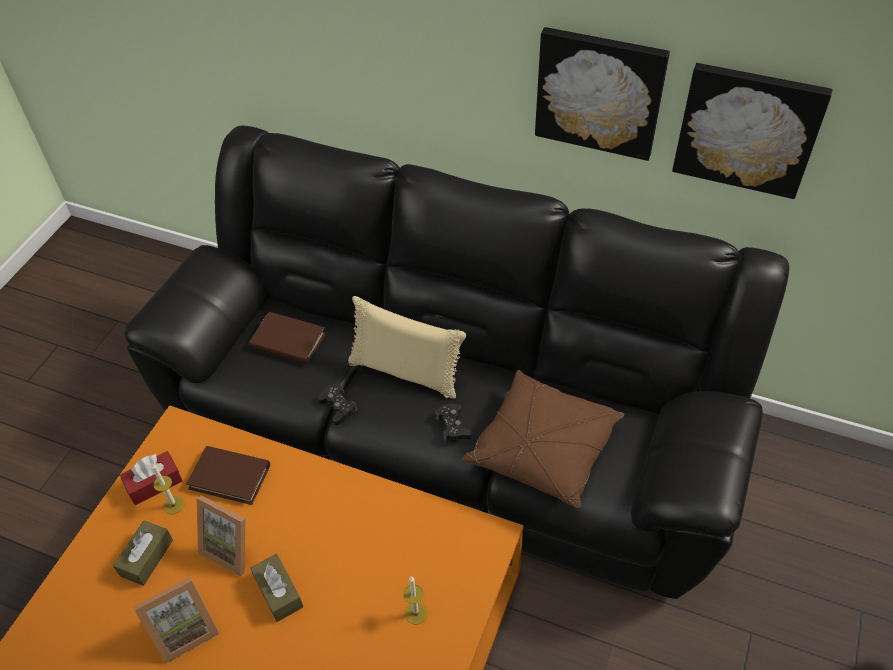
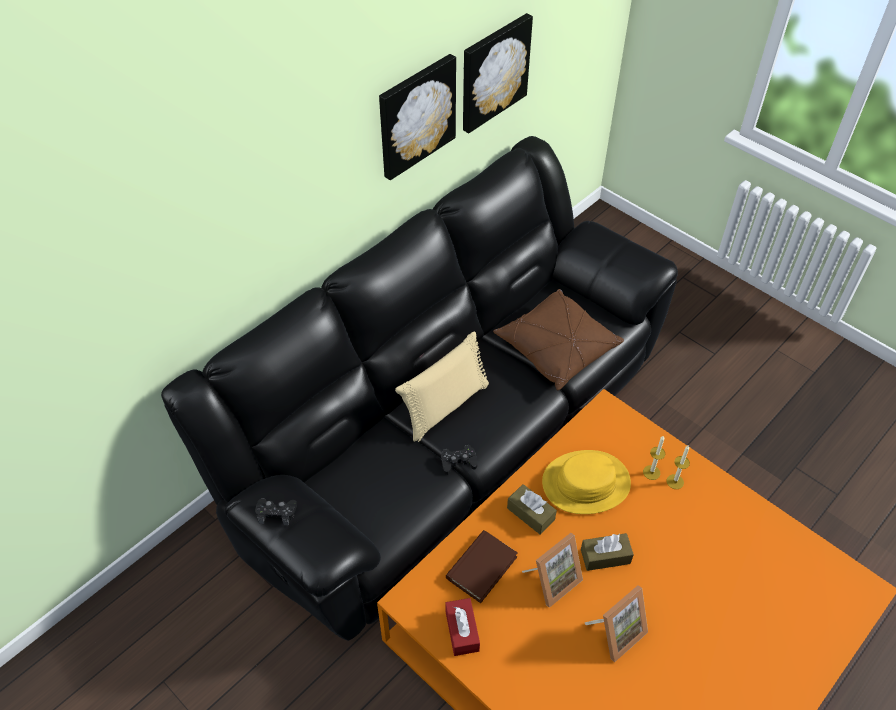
camera: 70 degrees left, 0 degrees up
(146, 557) = (538, 650): brown tissue box -> brown tissue box (530, 514)
(173, 505) = (492, 618): candle -> candle (675, 481)
(184, 629) = (616, 632): picture frame -> picture frame turned 60 degrees clockwise
(288, 341) = (368, 478): brown book -> none
(371, 544) = (586, 483): none -> yellow hat
(453, 426) = (514, 392): black game controller -> black game controller (276, 513)

